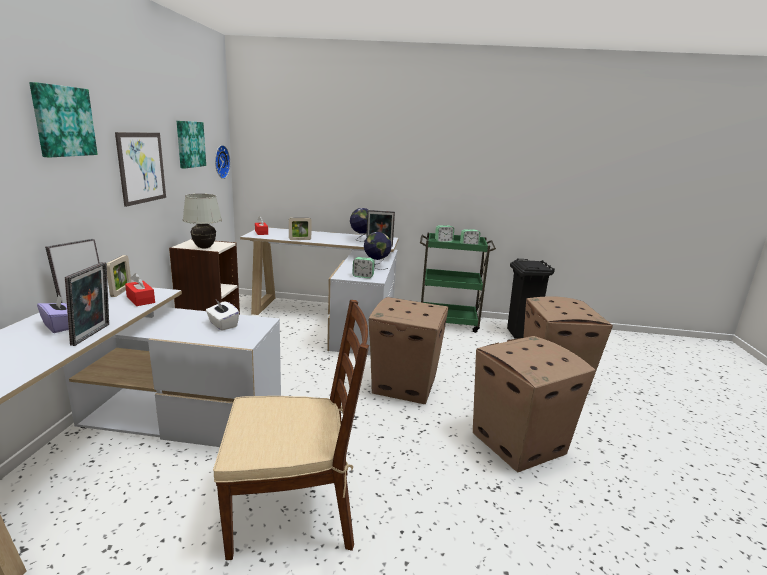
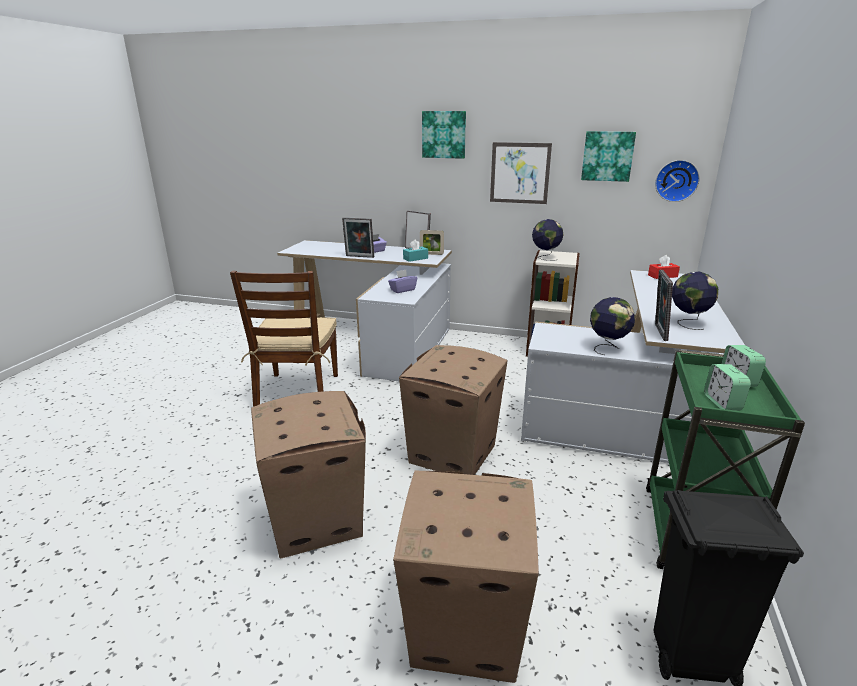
camera: 100 degrees right, 5 degrees up
(140, 299) = (415, 258): red tissue box -> turquoise tissue box
(204, 247) = (545, 257): white table lamp -> globe
(222, 325) = (402, 290): white tissue box -> purple tissue box
(300, 239) = (645, 292): picture frame -> none
(363, 276) = (552, 338): alarm clock -> none

